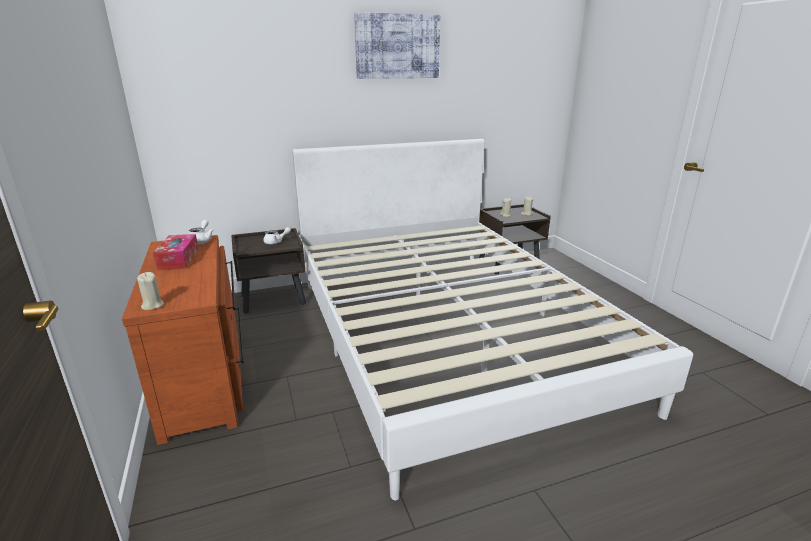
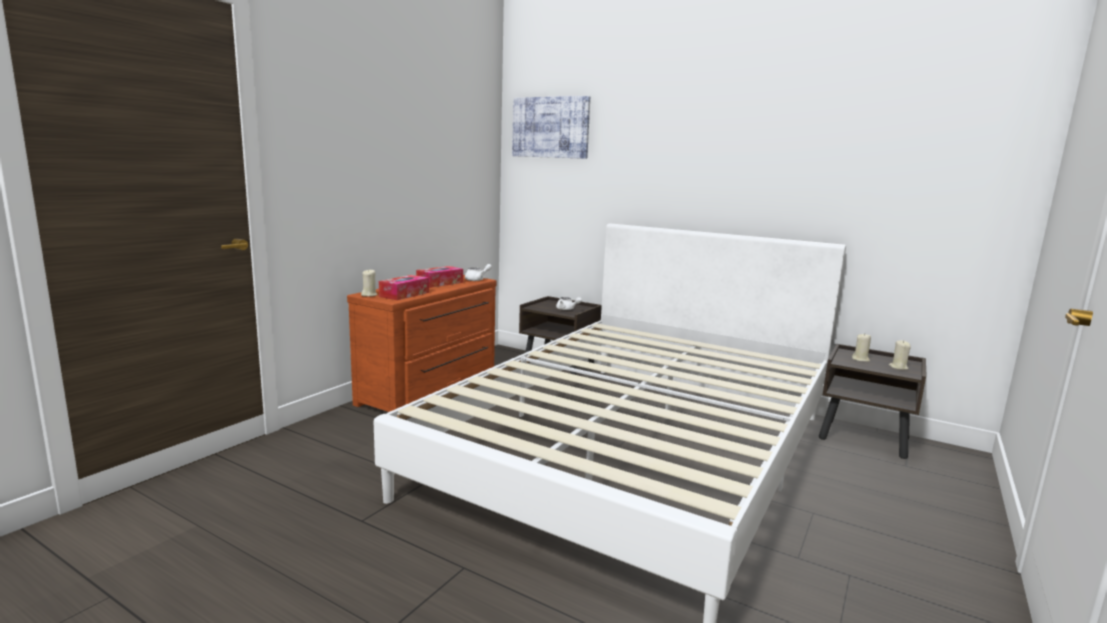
camera: 50 degrees right, 10 degrees down
(189, 287) = (404, 294): none -> tissue box
(397, 46) = (740, 124): picture -> picture (550, 127)

